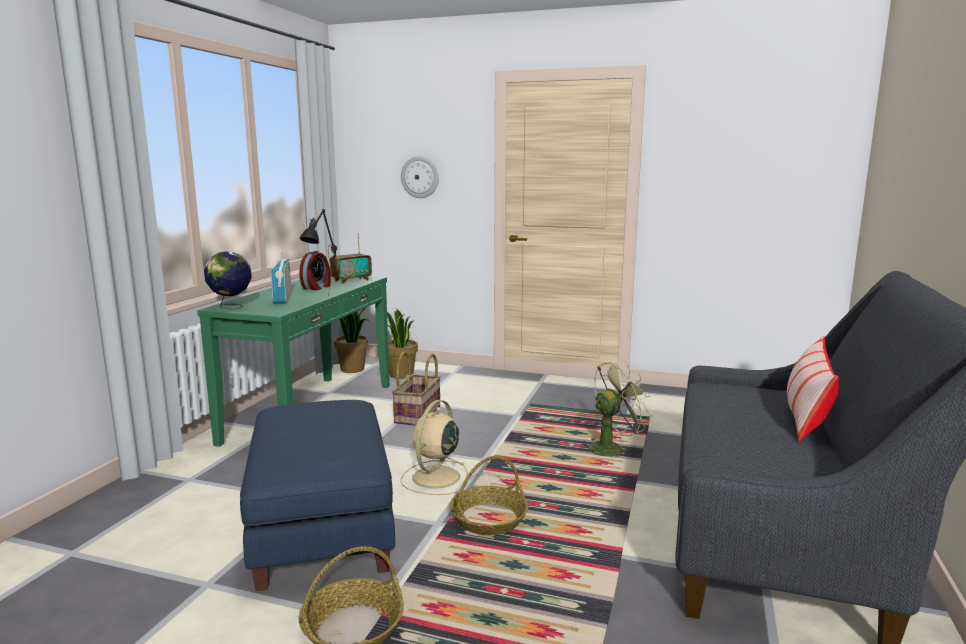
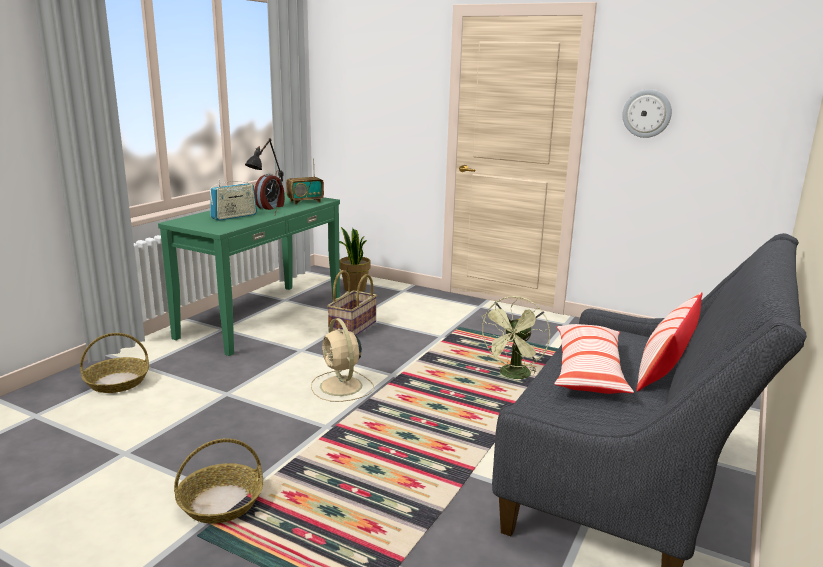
camera: 10 degrees right, 5 degrees up
(231, 307) = (186, 222): globe -> none
(283, 299) = (234, 216): radio -> radio turned 135 degrees counterclockwise
(322, 525) = (231, 416): blue ottoman -> none
(352, 369) = (314, 280): potted plant -> none
(420, 177) = (382, 105): wall clock -> wall clock (647, 113)
(435, 478) = (341, 387): beige fan -> beige fan turned 60 degrees counterclockwise
(488, 519) = (370, 428): basket -> basket (117, 382)
(611, 448) = (513, 376): green fan -> green fan turned 135 degrees clockwise
(737, 426) = (588, 371): none -> pillow

